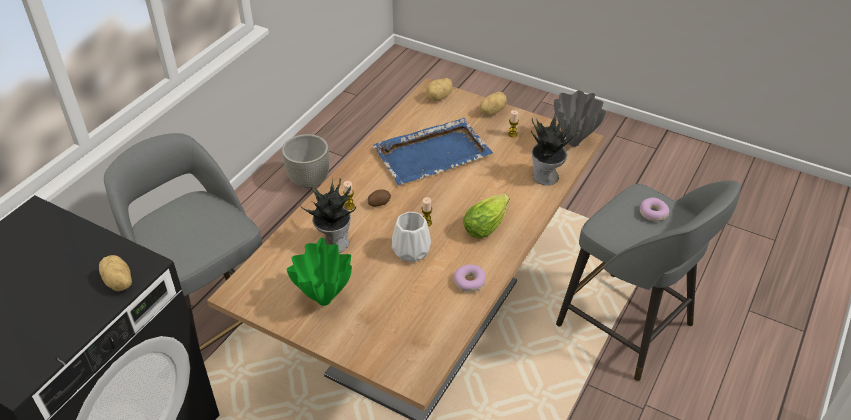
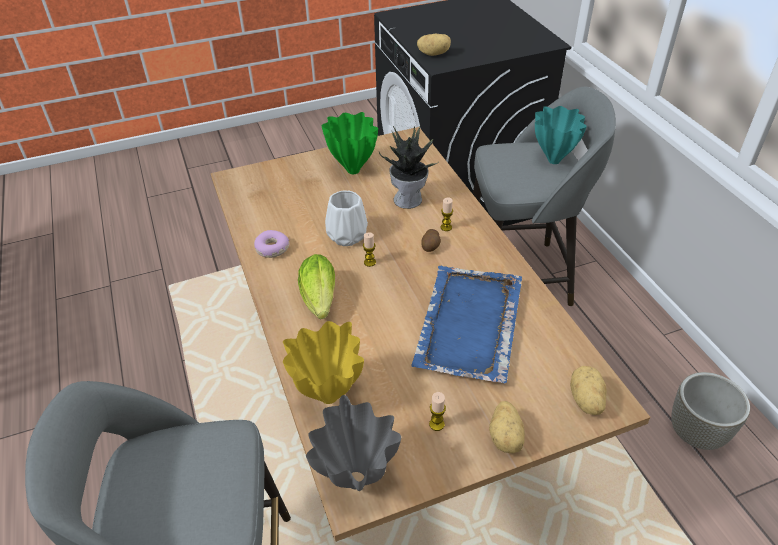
camera: 130 degrees right, 0 degrees up
(173, 216) = (553, 160): none -> turquoise vase
(546, 177) = (328, 398): potted plant -> yellow vase
(653, 213) = (182, 502): donut -> none

